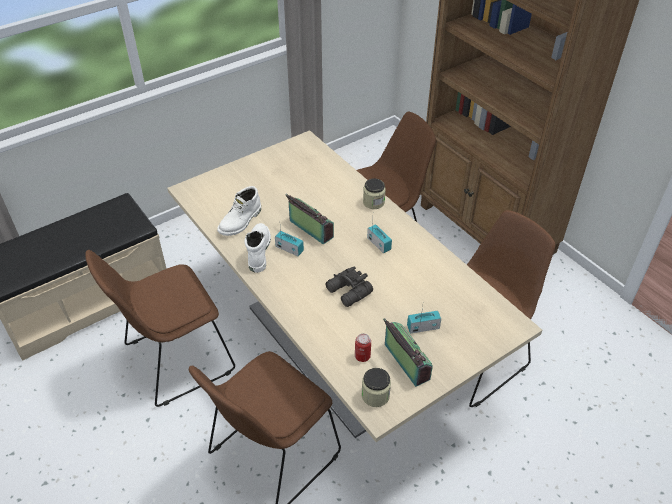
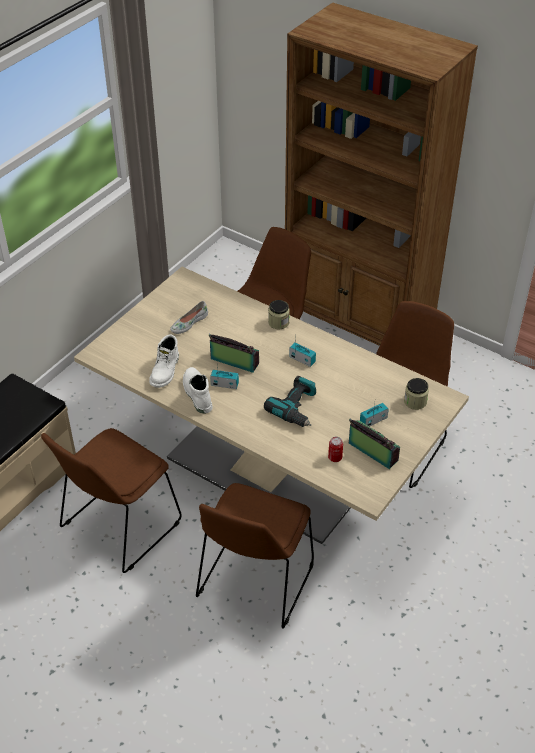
camera: 20 degrees left, 0 degrees up
(287, 182) = (188, 323): none -> white shoe
(348, 292) = (297, 408): black binoculars -> power drill
(375, 395) = (360, 485): jar -> jar (415, 402)

